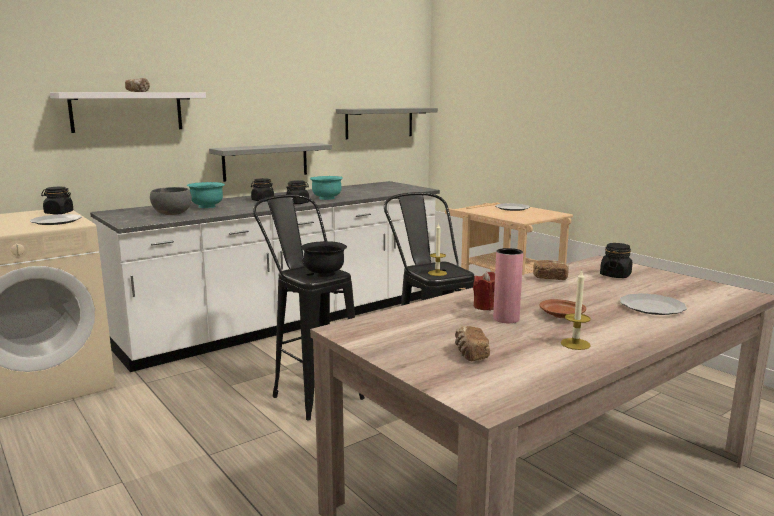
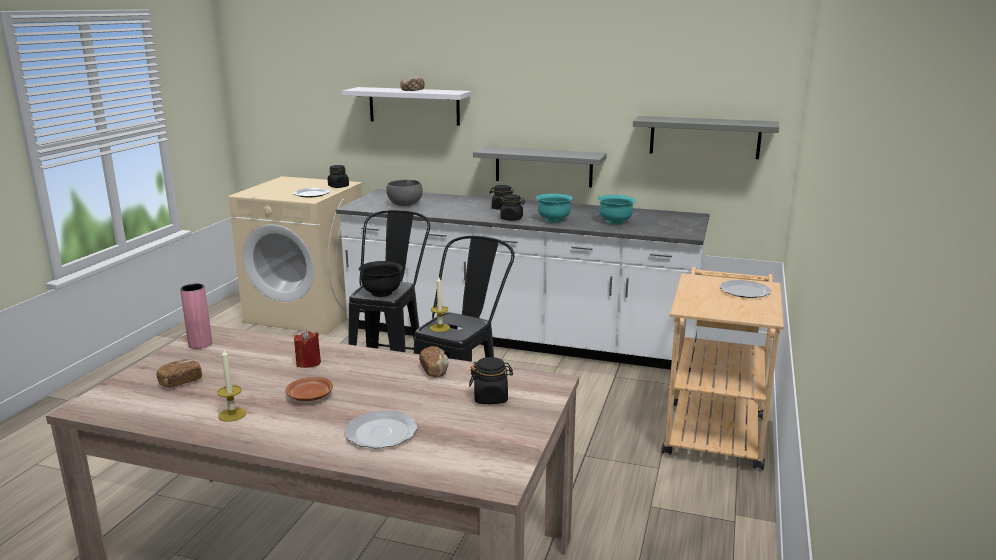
camera: 55 degrees right, 5 degrees up
(207, 207) = (445, 204): turquoise bowl -> turquoise bowl (615, 222)
(506, 319) = (279, 377): pink vase -> pink vase (200, 344)

